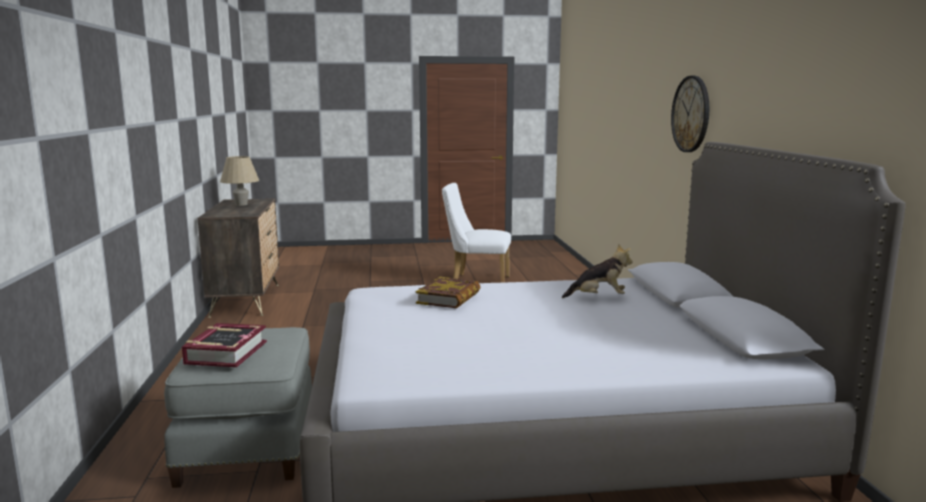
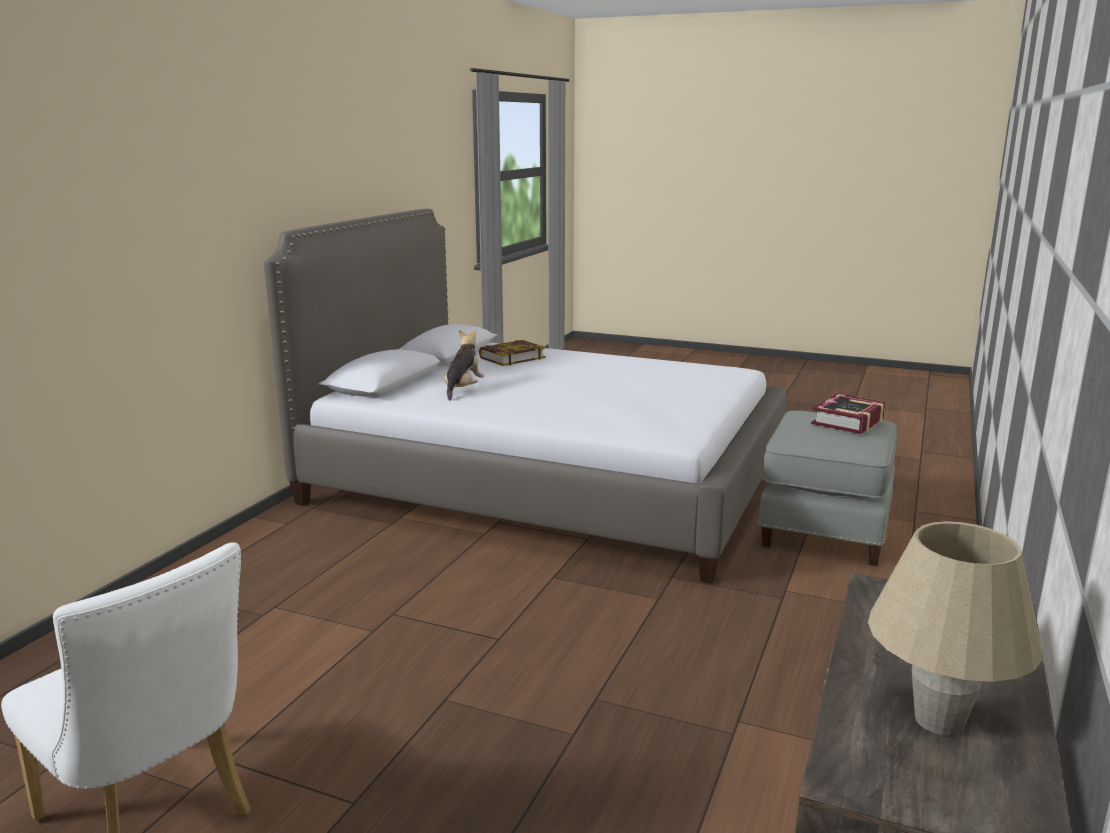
camera: 150 degrees left, 5 degrees up
(449, 298) = (609, 407): book -> book (512, 357)
(598, 297) = (463, 389): plush toy -> plush toy turned 75 degrees clockwise
(691, 114) = (196, 209): wall clock -> none

